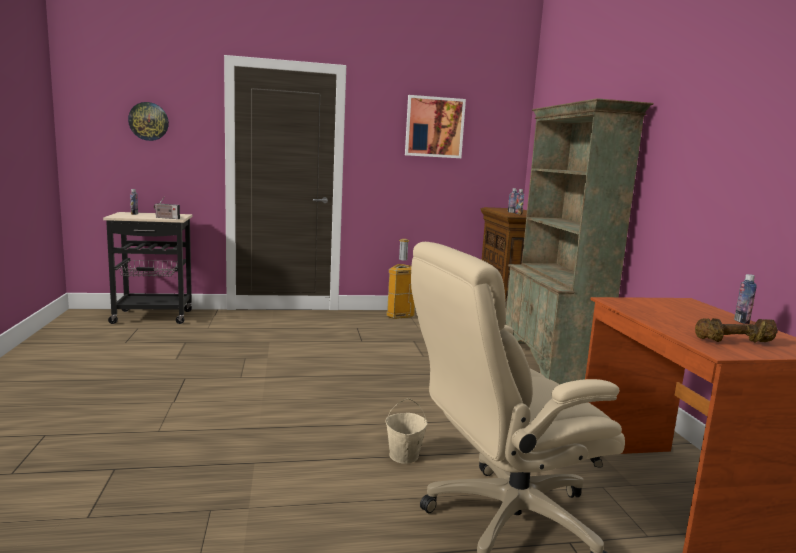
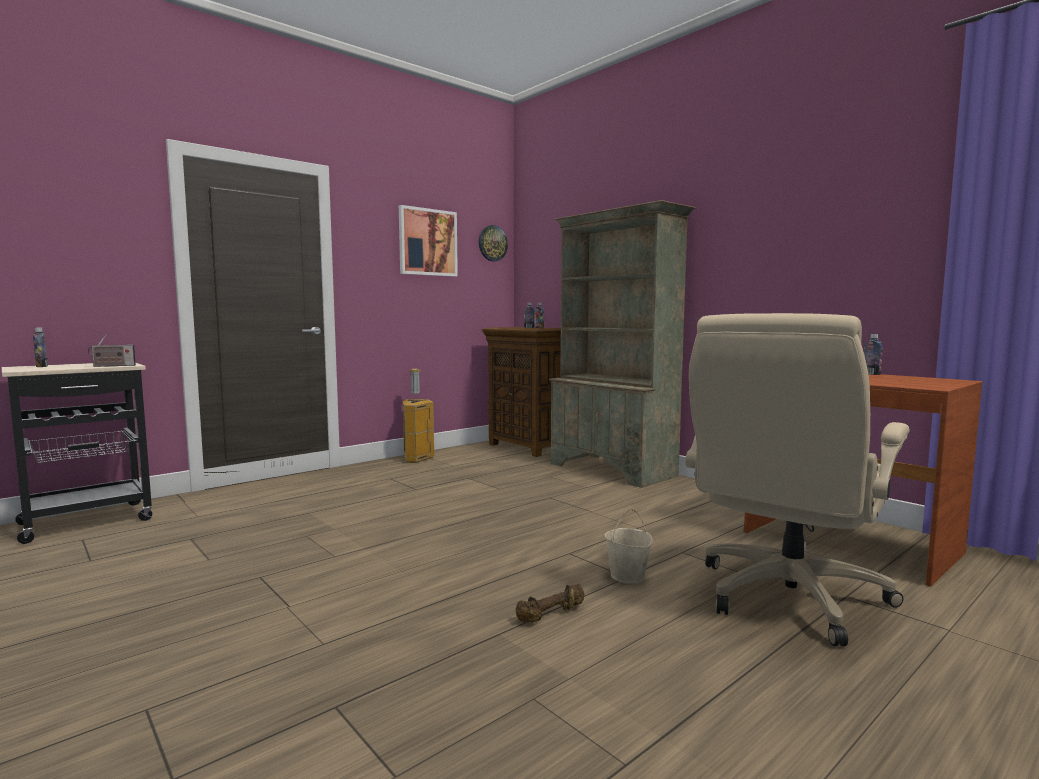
camera: 30 degrees left, 5 degrees down
(148, 121) = (47, 226): wall clock -> wall clock (492, 243)
(734, 342) = (915, 382): brown dumbbell -> brown dumbbell (551, 615)

